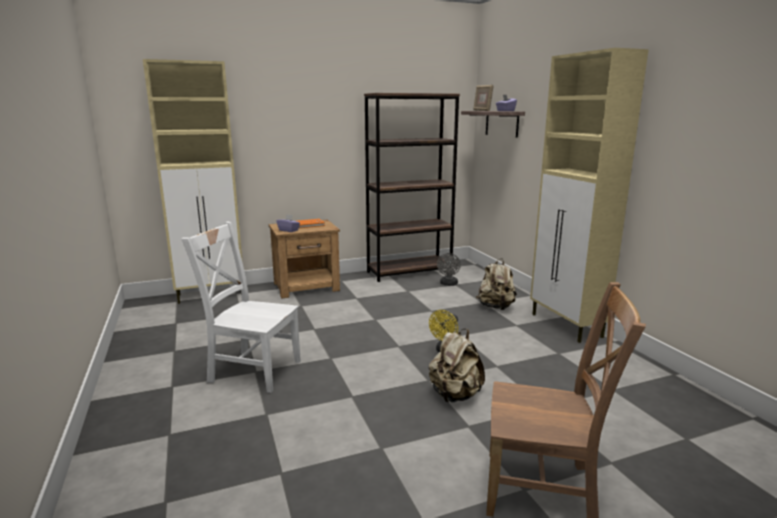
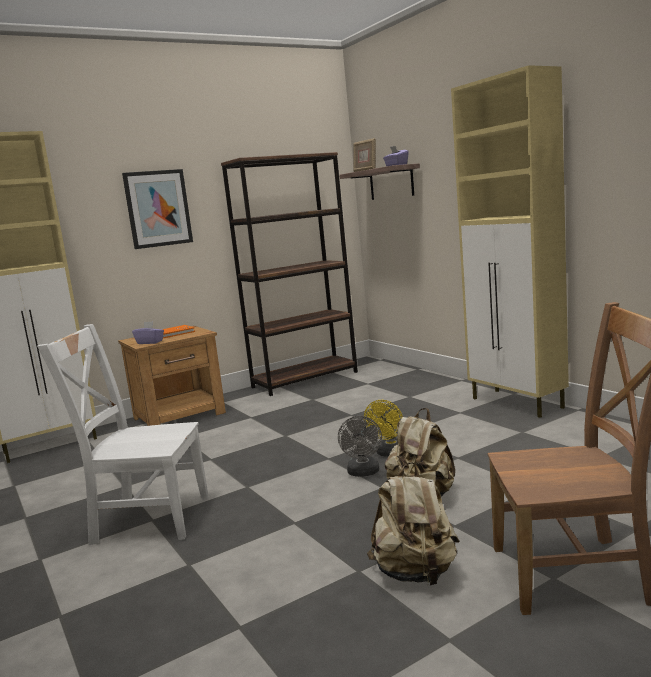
camera: 10 degrees left, 5 degrees down
(310, 126) = (158, 208): none -> picture
(448, 284) = (359, 384): grey fan -> grey fan (363, 473)
(496, 307) = (427, 398): beige backpack -> beige backpack (416, 573)

